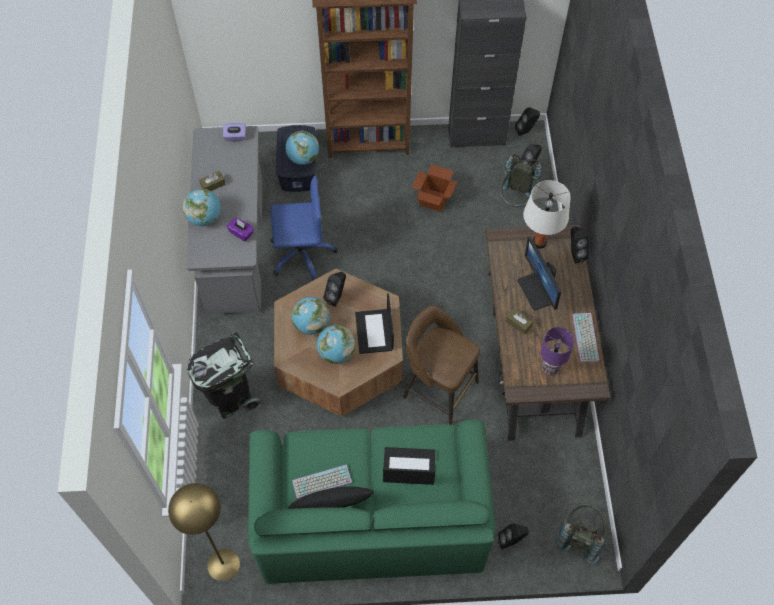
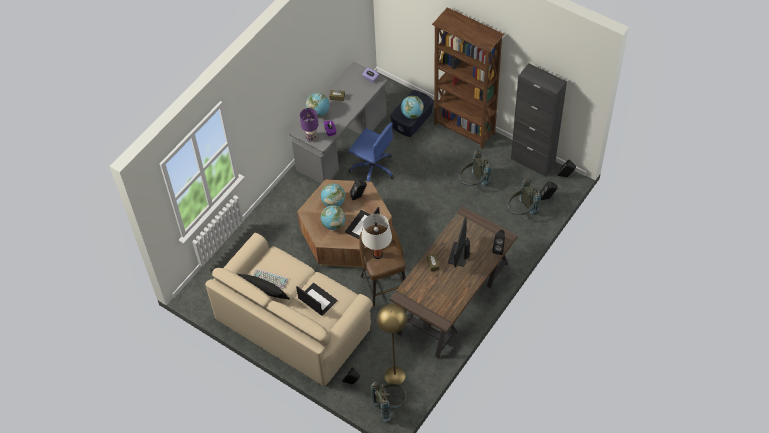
camera: 40 degrees right, 5 degrees down
(223, 565) = (203, 297): yellow floor lamp -> yellow floor lamp (394, 376)
(231, 398) = (273, 220): black trash can -> none
(370, 514) = (293, 321): green sofa -> beige sofa
(434, 200) = (473, 183): cardboard box -> grey backpack
(539, 242) = (485, 230): white table lamp -> white table lamp (377, 255)
(550, 368) = (428, 296): purple table lamp -> purple table lamp (311, 137)
(586, 338) = (462, 294): keyboard -> none

